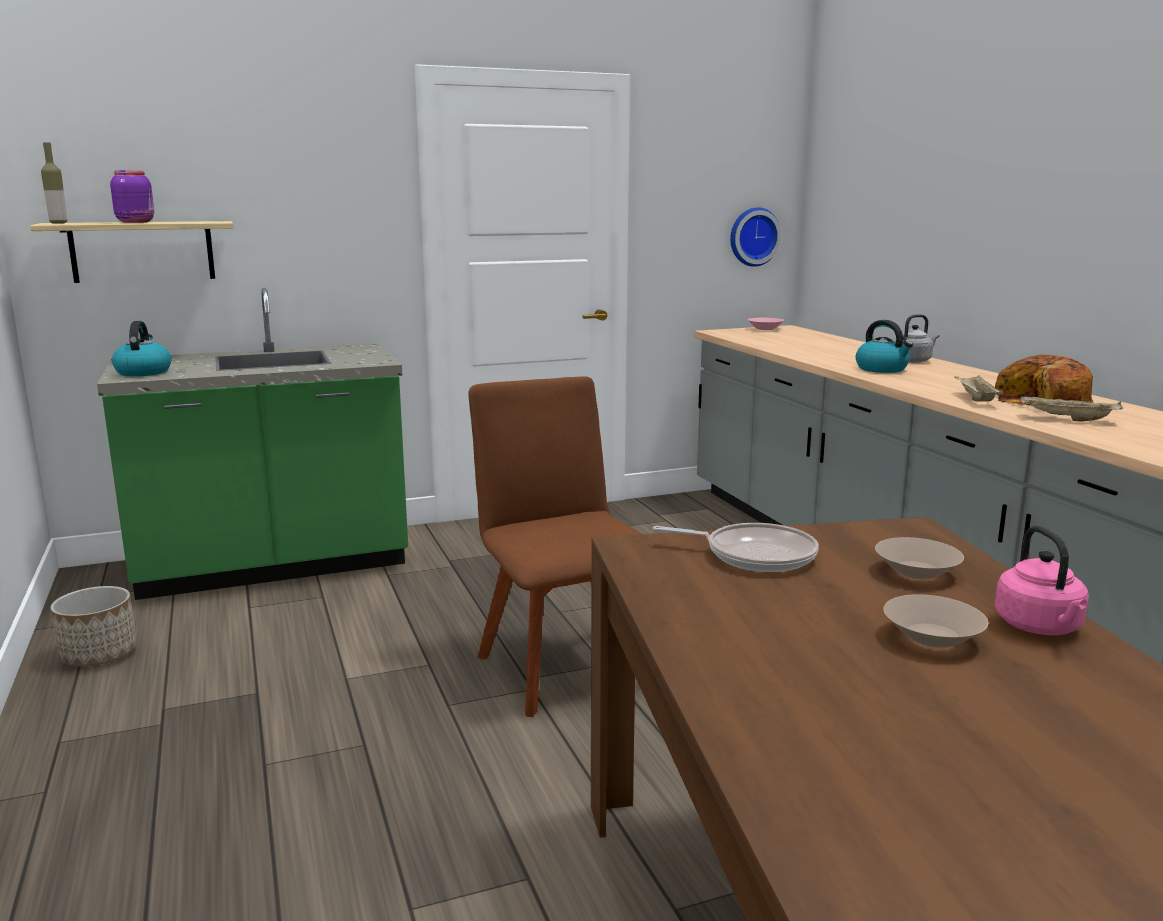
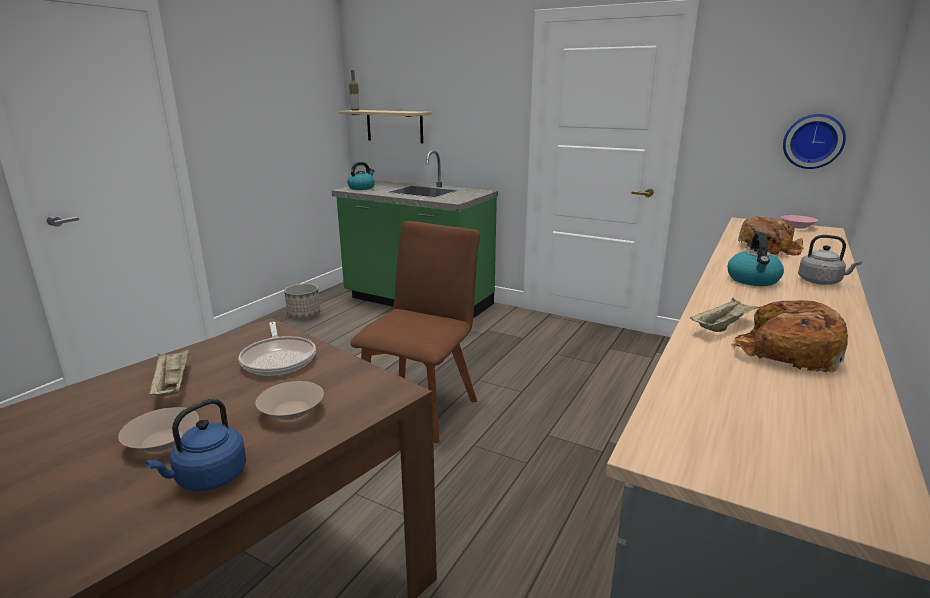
camera: 50 degrees right, 5 degrees up
(136, 222) = (384, 111): purple jar -> none
(808, 347) = (769, 248): none -> bread
(1040, 627) = (208, 478): pink kettle -> blue kettle
(1067, 419) = (726, 373): beige tray -> beige tray (172, 385)

